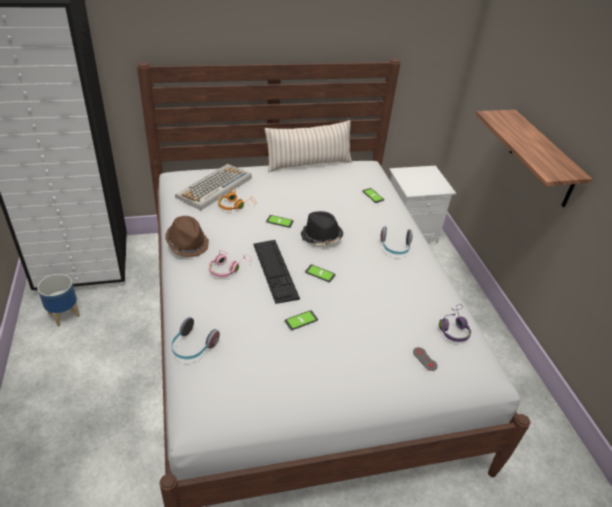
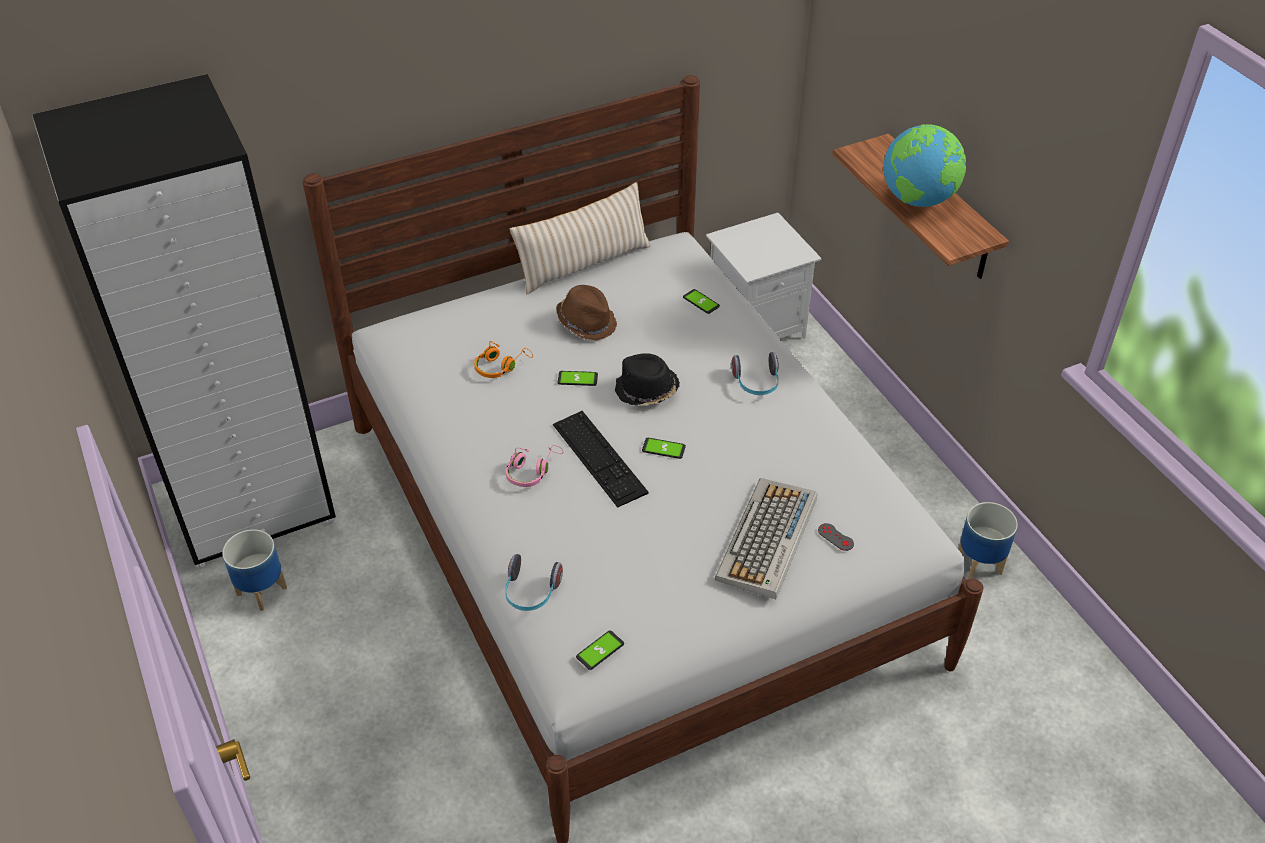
camera: 10 degrees left, 5 degrees up
(187, 243) = (457, 445): brown hat -> brown hat (587, 322)
(214, 188) = (456, 342): keyboard -> keyboard (767, 539)
(301, 320) = (660, 523): phone -> phone (600, 650)
(453, 328) = (863, 486): purple headphones -> none
(525, 404) = (980, 563): none -> planter
(530, 145) = (918, 200): none -> globe

